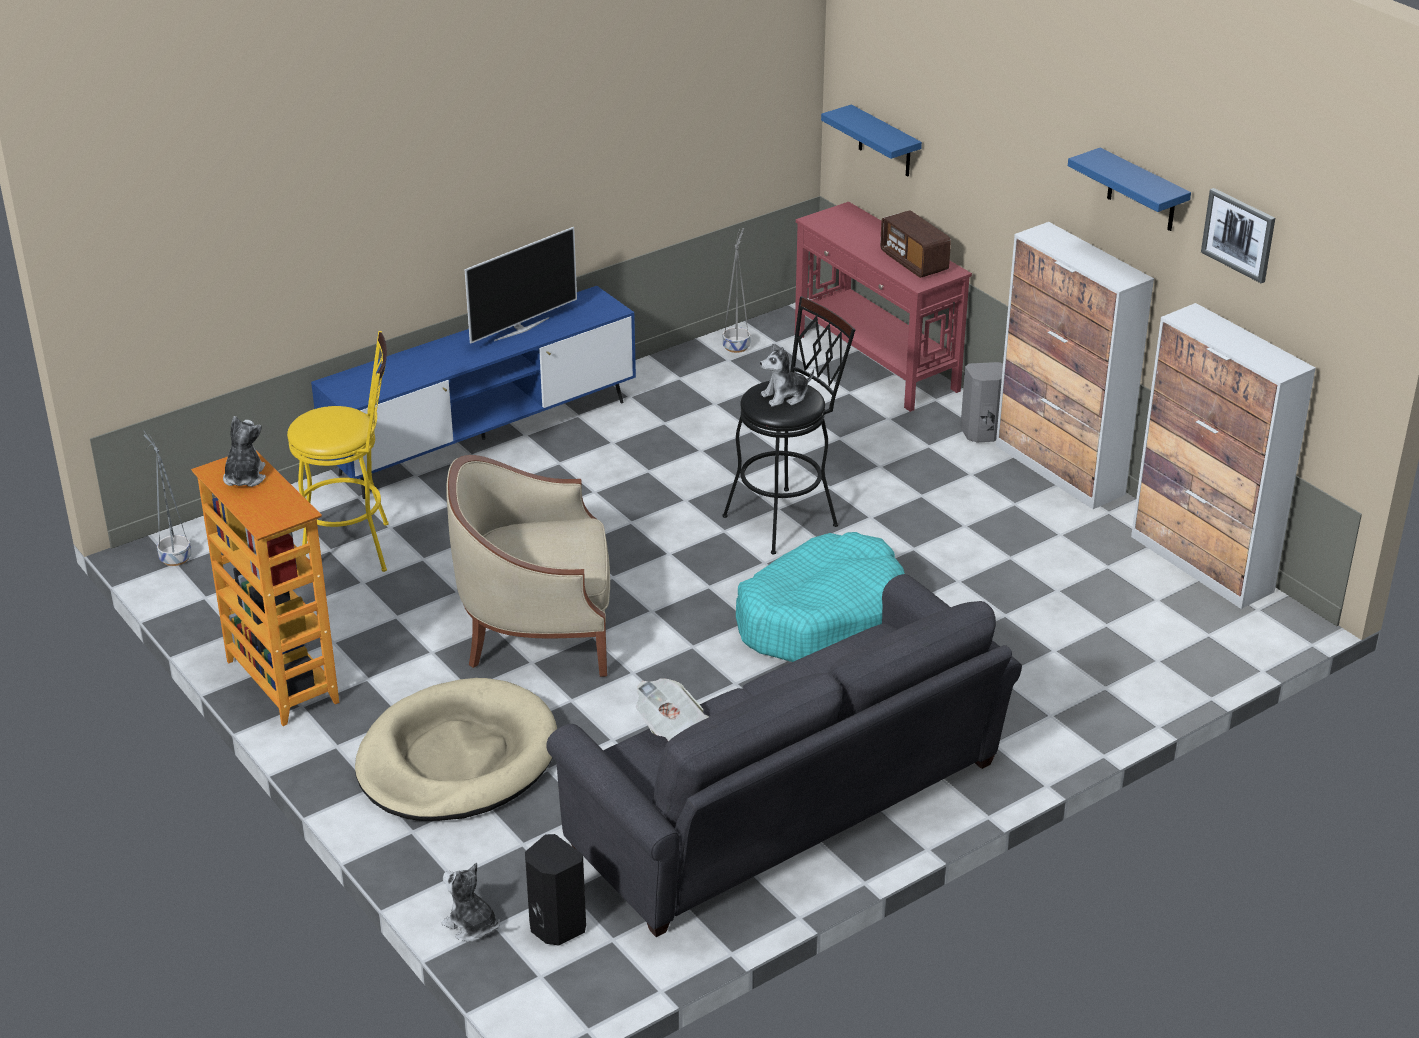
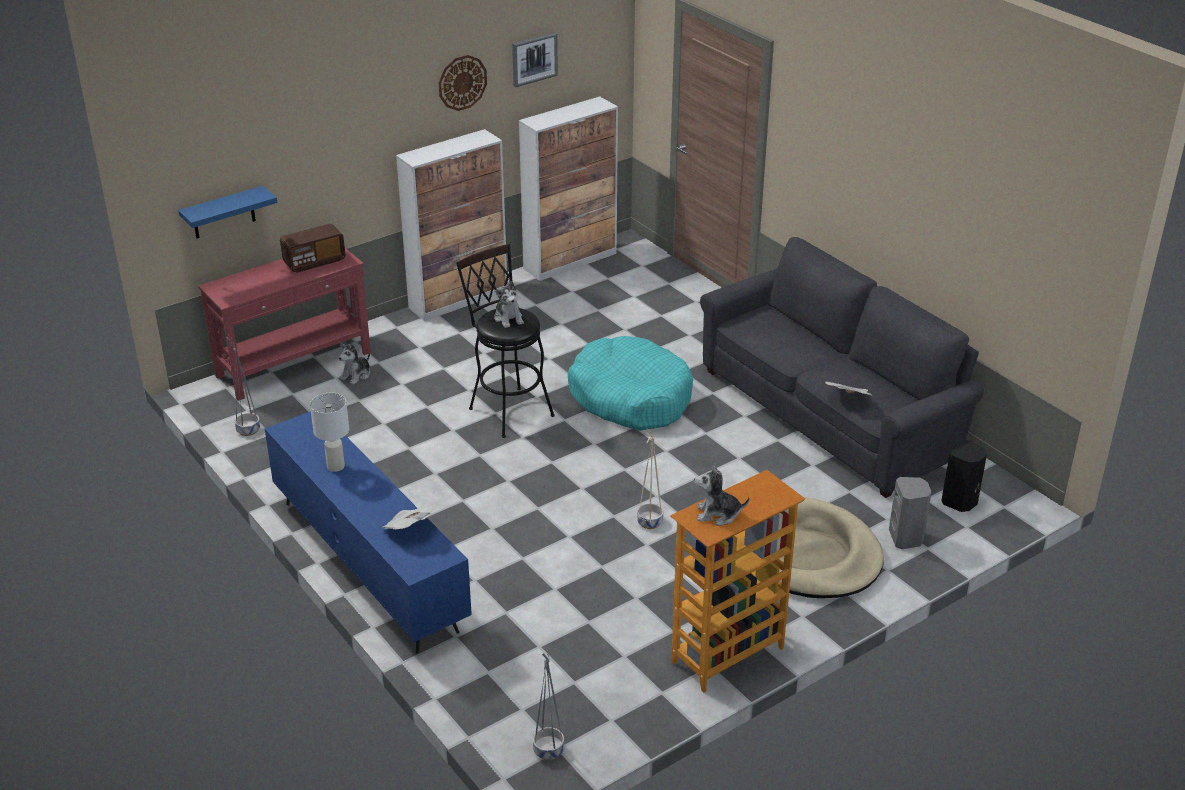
camera: 90 degrees left, 0 degrees up
(355, 548) = (538, 631): yellow stool -> none
(404, 377) = (410, 528): none -> newspaper
(471, 925) = (970, 537): plush toy -> plush toy (356, 375)
(521, 329) = (335, 466): television -> white table lamp
(538, 629) = (649, 522): beige armchair -> beige planter
(981, 434) = (408, 325): grey speaker -> grey speaker (906, 538)
(1142, 191) = (462, 82): blue shelf -> wall clock

